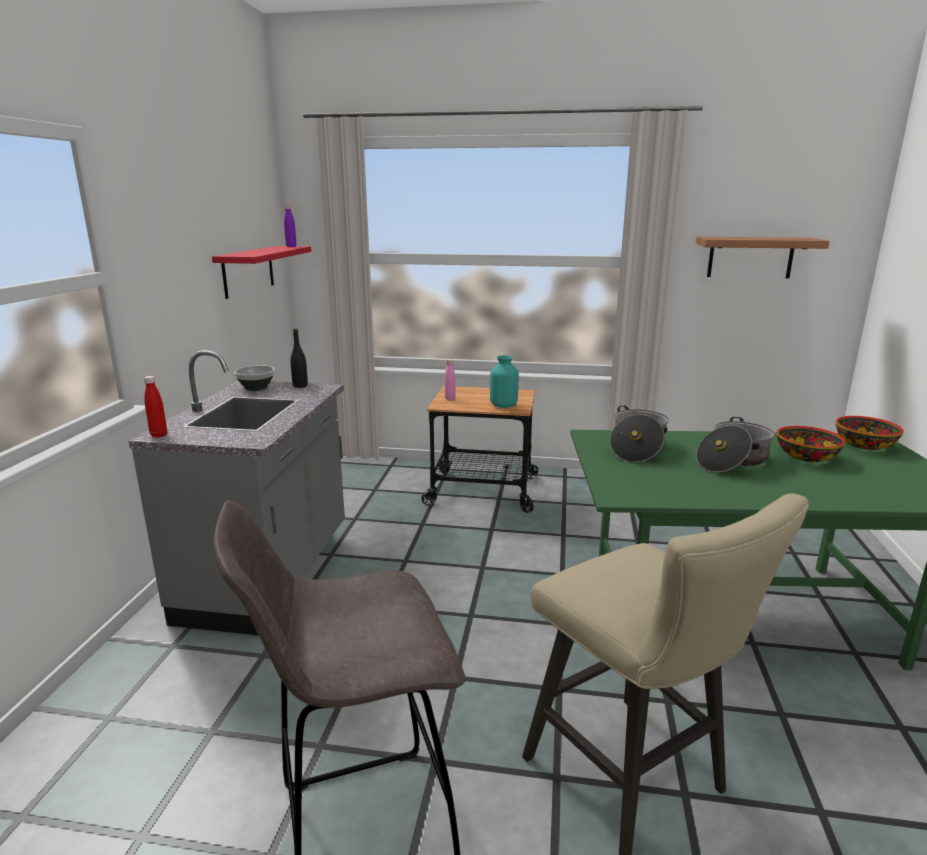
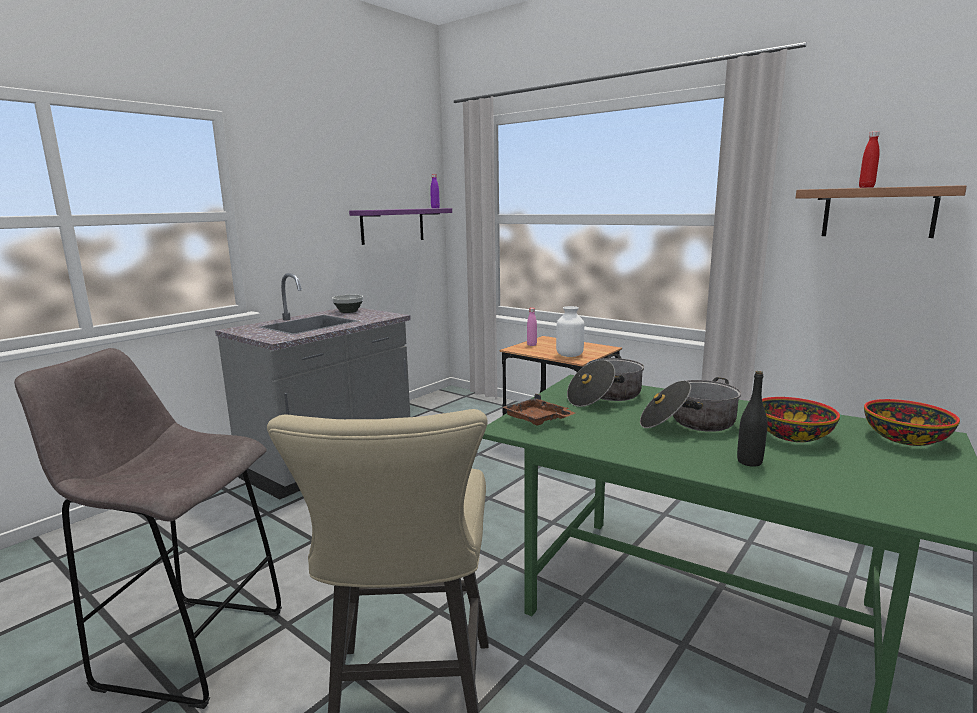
camera: 30 degrees right, 5 degrees down
(159, 435) = (236, 329): red bottle -> red bottle (866, 187)
(248, 271) = (392, 225): red shelf -> purple shelf
(300, 386) = (378, 313): black bottle -> black bottle (749, 462)
(504, 405) = (570, 355): turquoise vase -> white vase
(626, 483) = (537, 420): none -> brown tray

